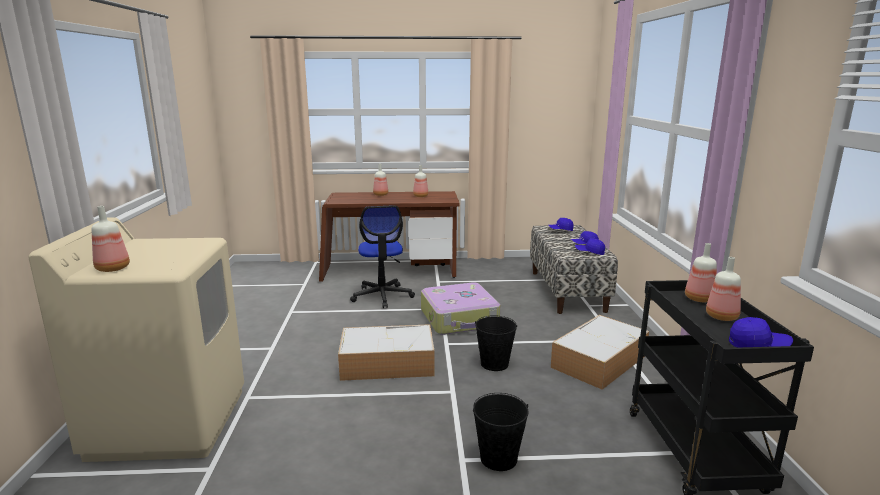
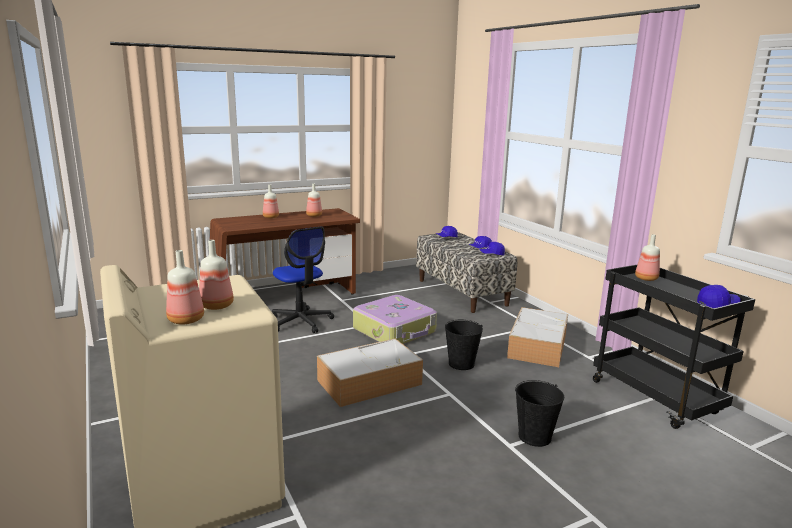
camera: 25 degrees left, 0 degrees up
(722, 317) = (675, 289): bottle -> bottle (218, 306)

